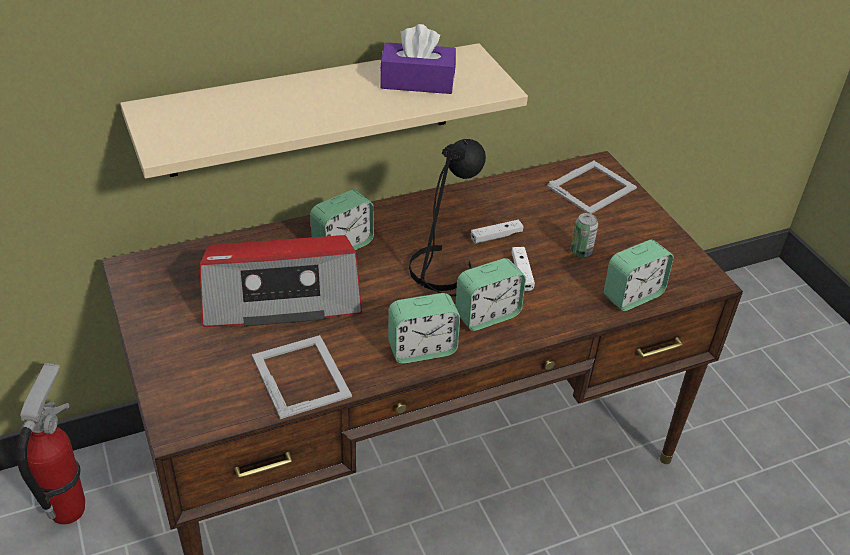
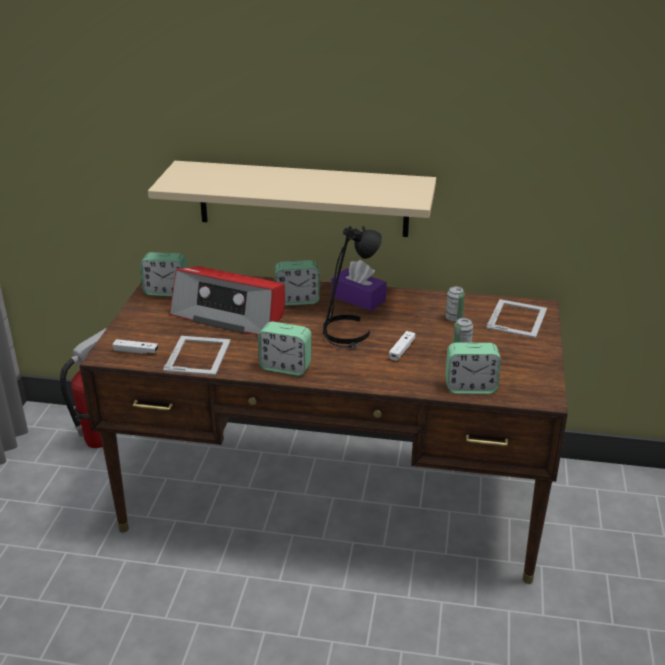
camera: 35 degrees right, 10 degrees down
(417, 82) = (362, 187): purple tissue box -> purple tissue box (358, 298)
(487, 315) = (349, 364): alarm clock -> alarm clock (166, 291)
(496, 236) = (408, 325): white game controller -> white game controller (136, 351)
(533, 210) = (454, 318): none -> can
(593, 187) = (517, 318): picture frame -> picture frame turned 60 degrees counterclockwise

